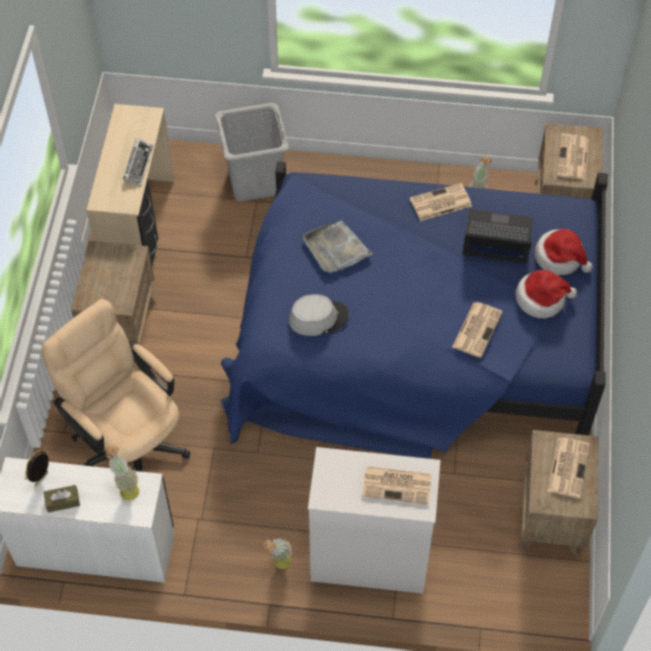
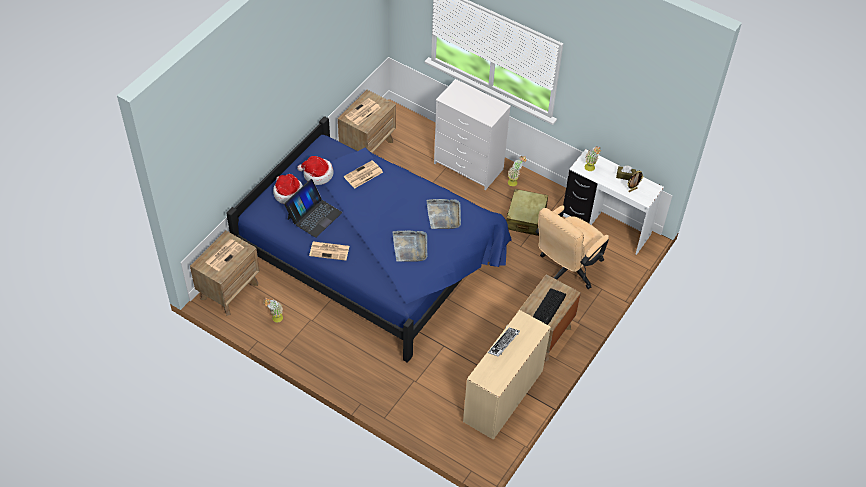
camera: 155 degrees left, 5 degrees down
(107, 270) = (549, 306): none -> keyboard
(128, 439) = (566, 270): beige office chair -> beige office chair turned 60 degrees clockwise
(229, 502) = (525, 218): none -> beige suitcase
(254, 181) = (409, 396): grey laundry basket -> none
(318, 318) = (444, 215): grey hat -> grey tray
(398, 485) = (462, 97): newspaper -> none
(497, 237) = (314, 215): laptop -> laptop turned 90 degrees counterclockwise

